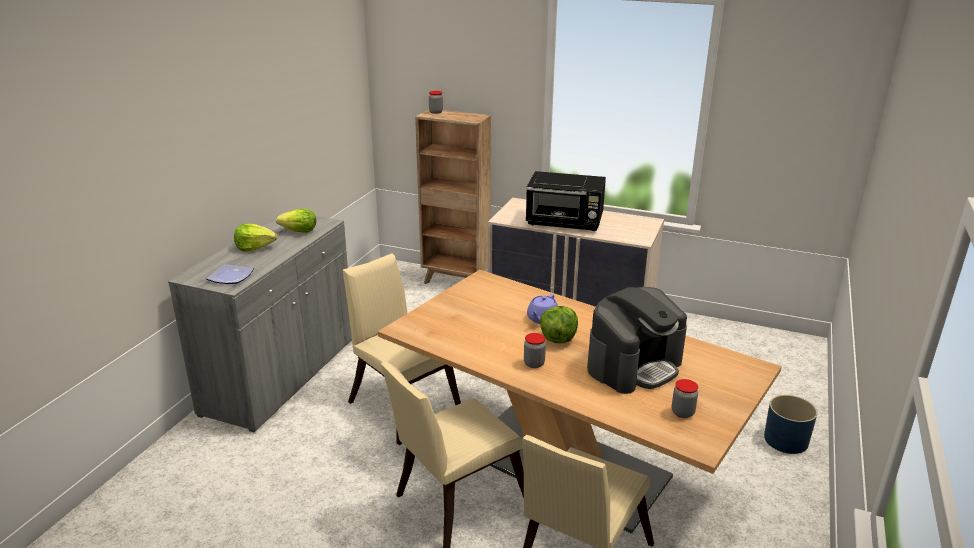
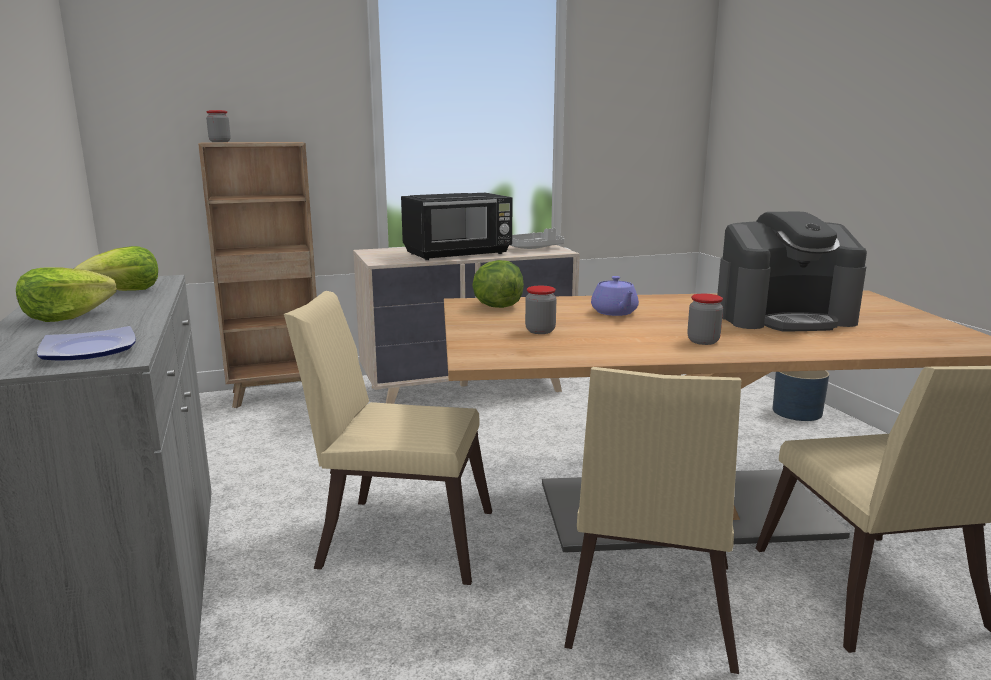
camera: 40 degrees left, 10 degrees down
(558, 338) = (669, 320): lettuce -> lettuce (497, 306)
(630, 229) = (532, 248): none -> grey tray
(634, 366) = (784, 317): coffee machine -> coffee machine turned 75 degrees clockwise
(682, 413) = (910, 332): jar -> jar (540, 331)

